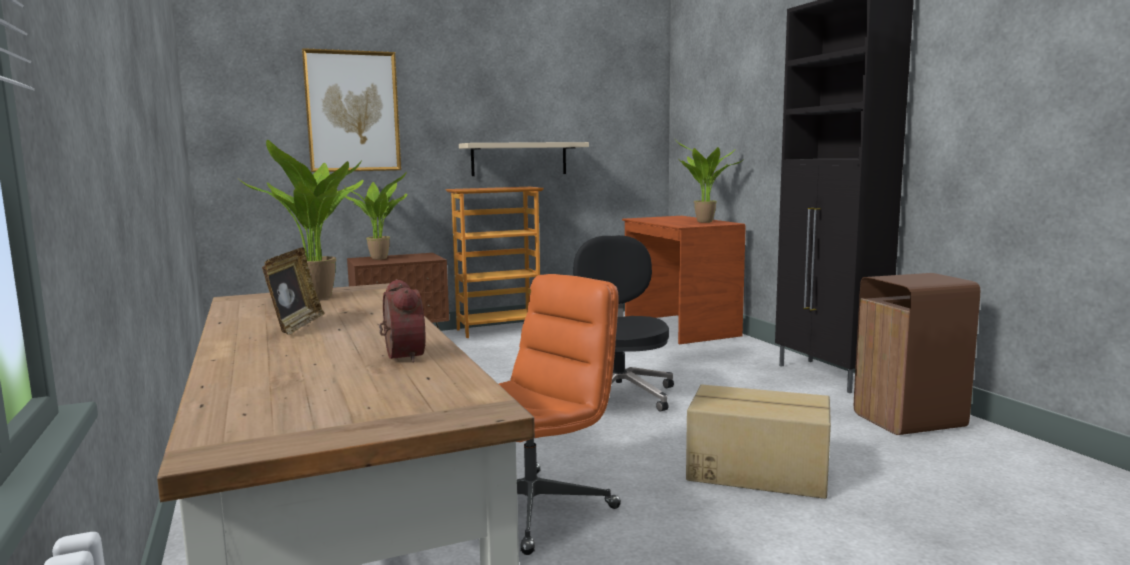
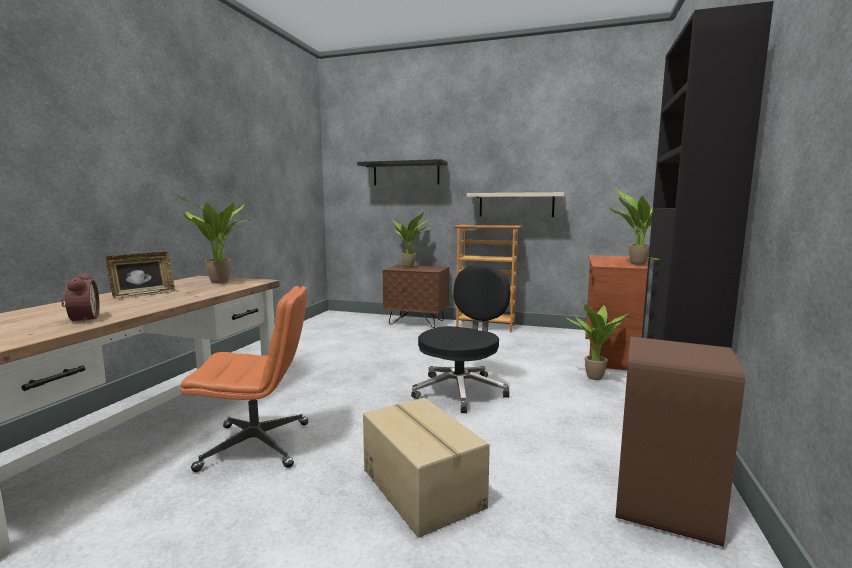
camera: 40 degrees right, 0 degrees up
(352, 111) = (406, 173): picture -> black shelf
(400, 356) = (82, 320): alarm clock -> alarm clock turned 45 degrees counterclockwise
(706, 352) = (597, 379): none -> potted plant

